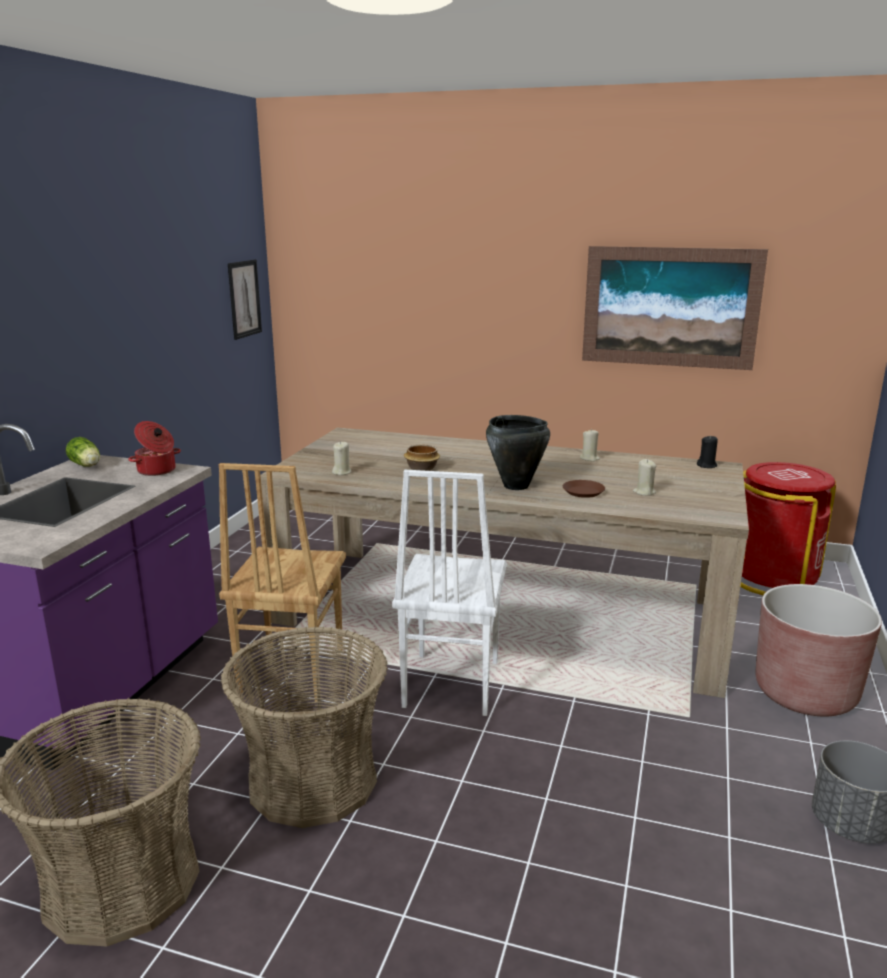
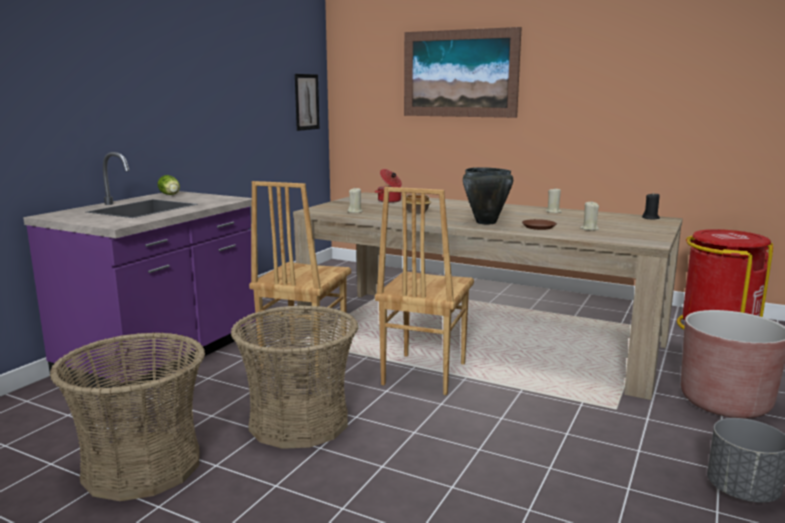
camera: 10 degrees right, 5 degrees down
(157, 471) = (217, 198): cooking pot -> cooking pot (390, 201)
(449, 684) = (422, 374): white chair -> brown chair
(670, 307) = (632, 103): picture -> picture (459, 73)

